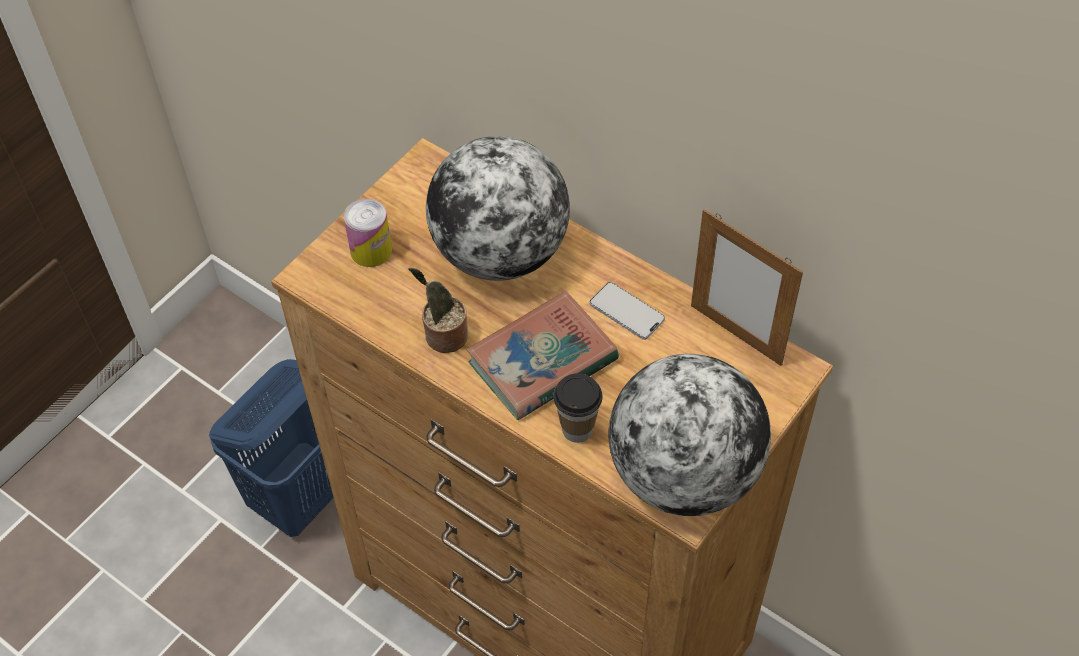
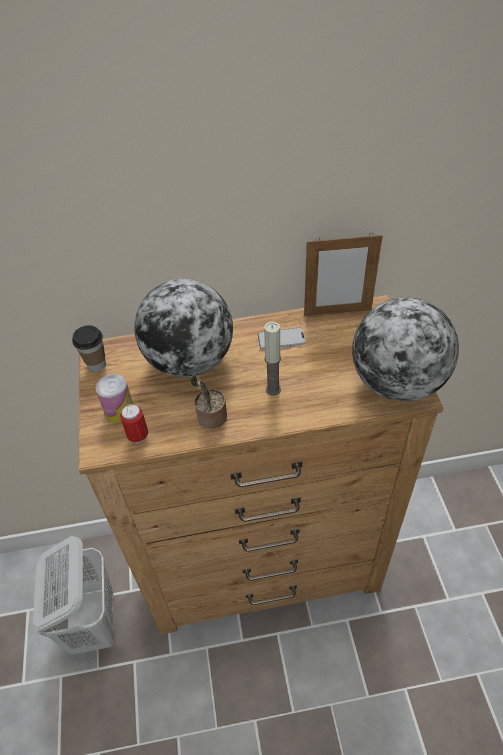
camera: 45 degrees left, 5 degrees down
(302, 496) = (93, 623): blue laundry basket -> white laundry basket
(357, 292) = (138, 435): none -> can
(542, 361) = (273, 389): book -> candle
(577, 429) = (328, 404): cup -> cup (96, 364)

